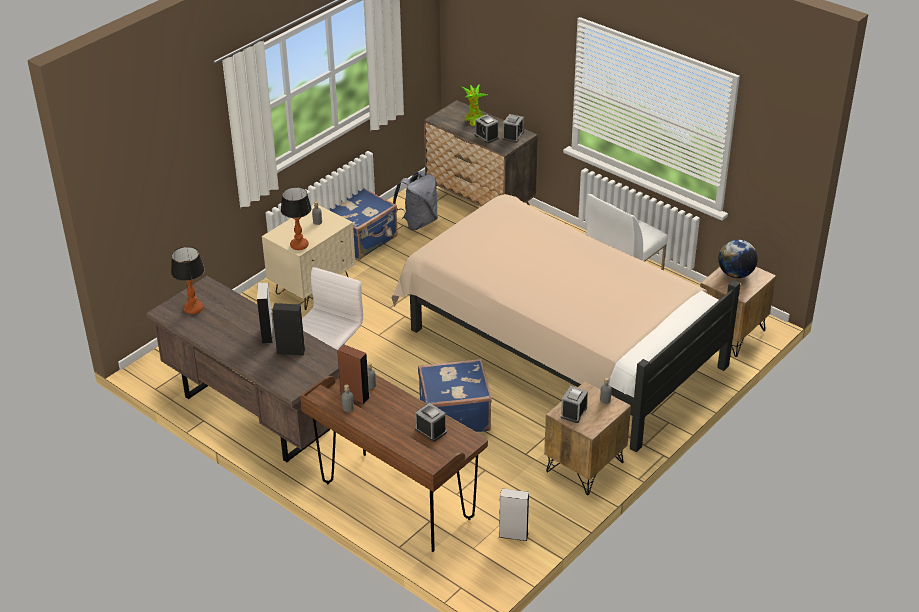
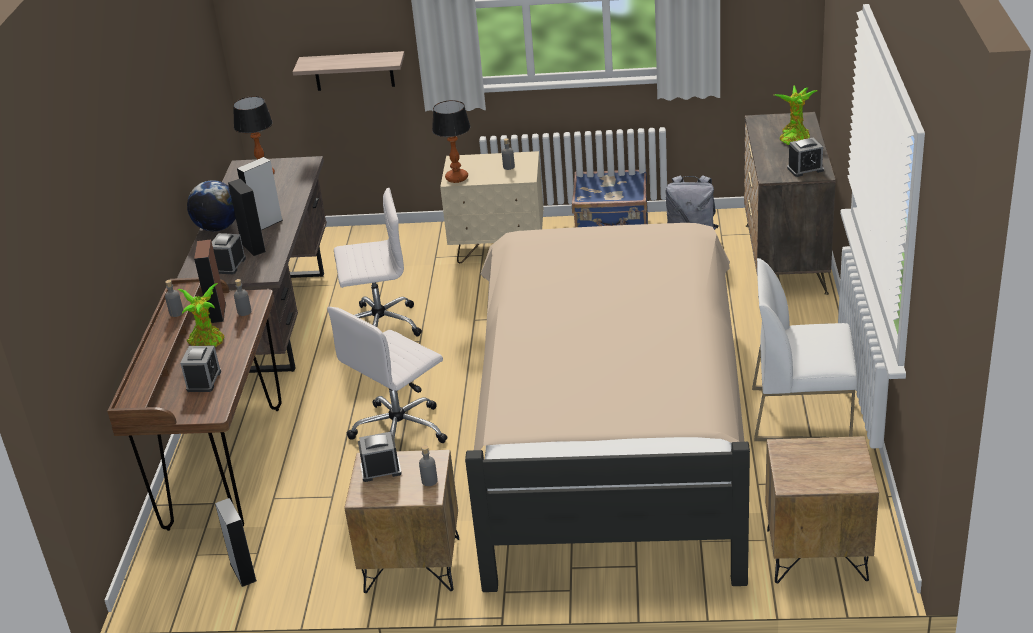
camera: 55 degrees right, 5 degrees down
(184, 201) = (354, 71): none -> shelf
(386, 413) = (208, 342): none -> potted plant
(453, 415) = (401, 429): blue suitcase -> white office chair
(486, 136) = (775, 157): alarm clock -> alarm clock (229, 265)
(735, 274) = (827, 457): globe -> globe (217, 228)

